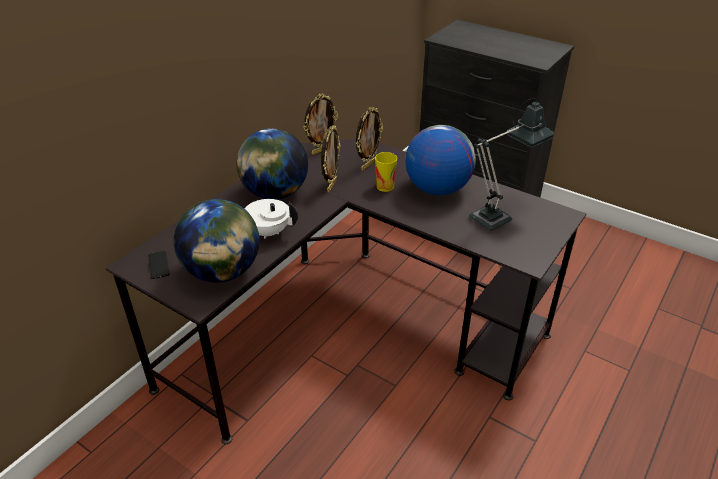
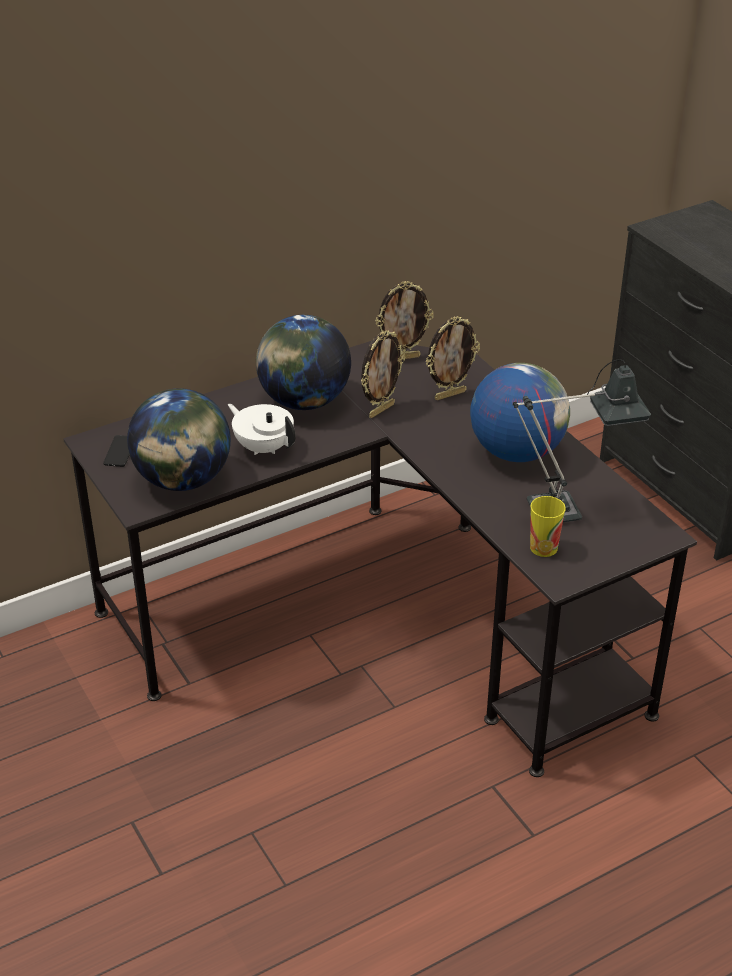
camera: 25 degrees right, 0 degrees up
(385, 186) = (449, 430): cup -> cup (543, 548)

